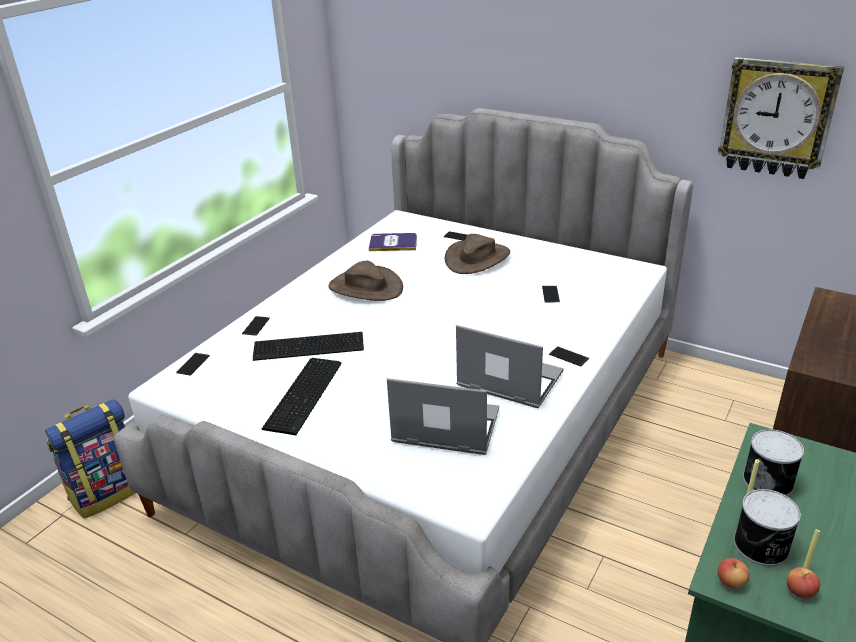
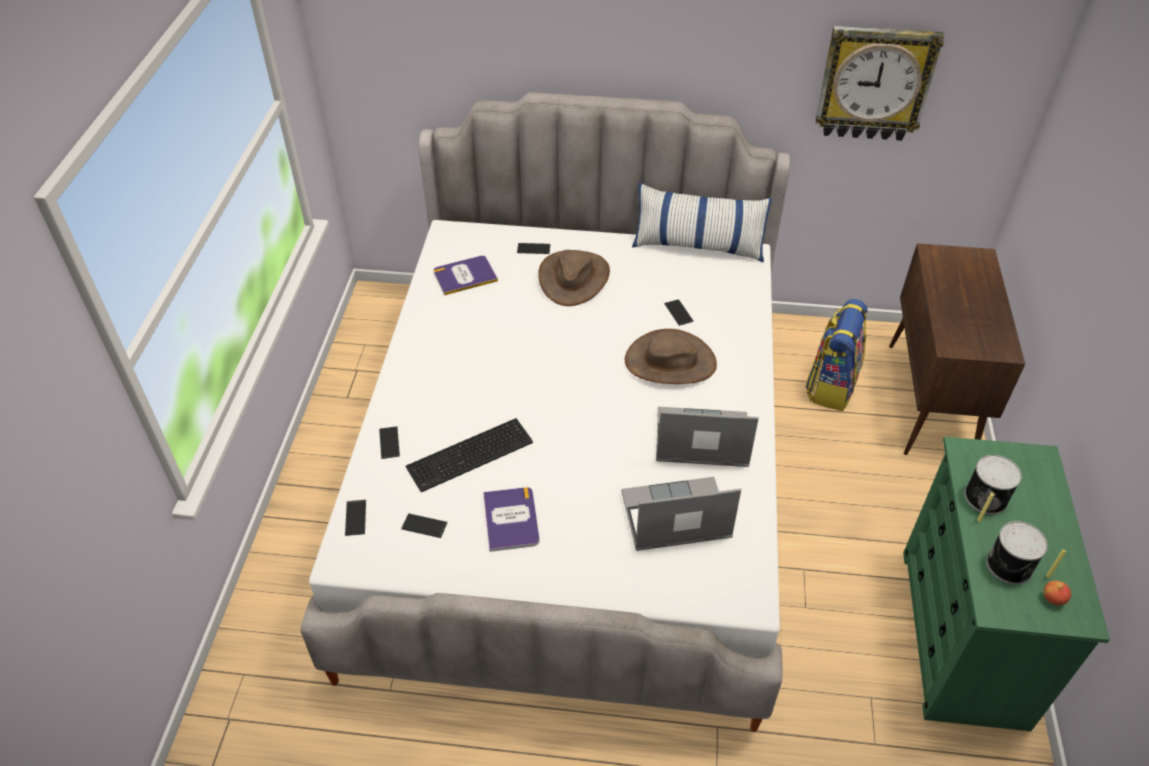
camera: 25 degrees left, 15 degrees up
(108, 492) = (264, 672): backpack -> backpack (831, 385)
(306, 394) = (511, 519): keyboard -> book
(365, 288) = (477, 353): brown hat -> brown hat (670, 362)
(568, 356) = (740, 393): phone -> phone (424, 526)
(599, 256) = (698, 245): none -> pillow
(731, 582) = (1003, 608): apple -> none

